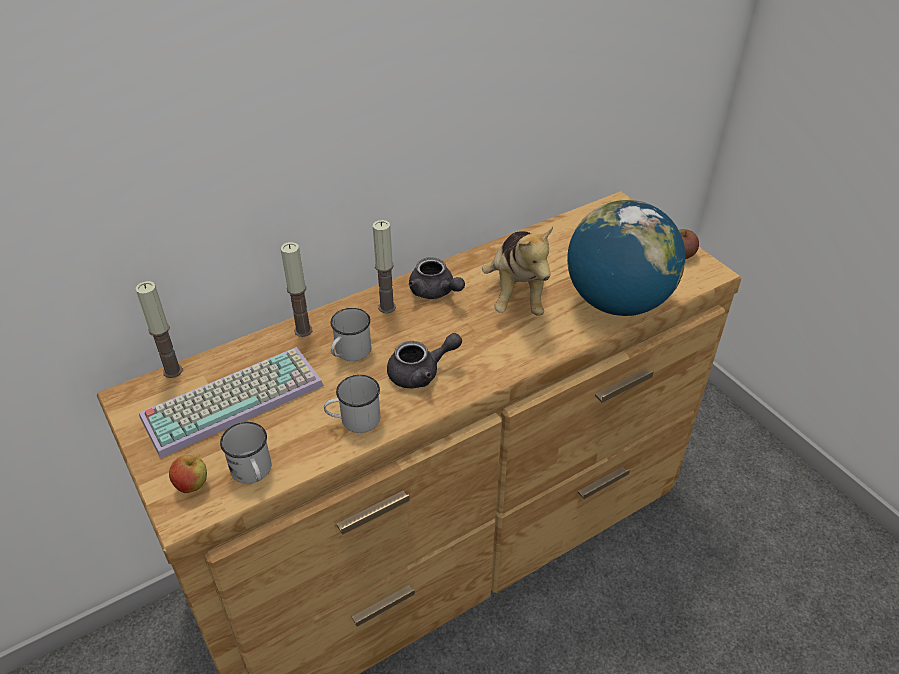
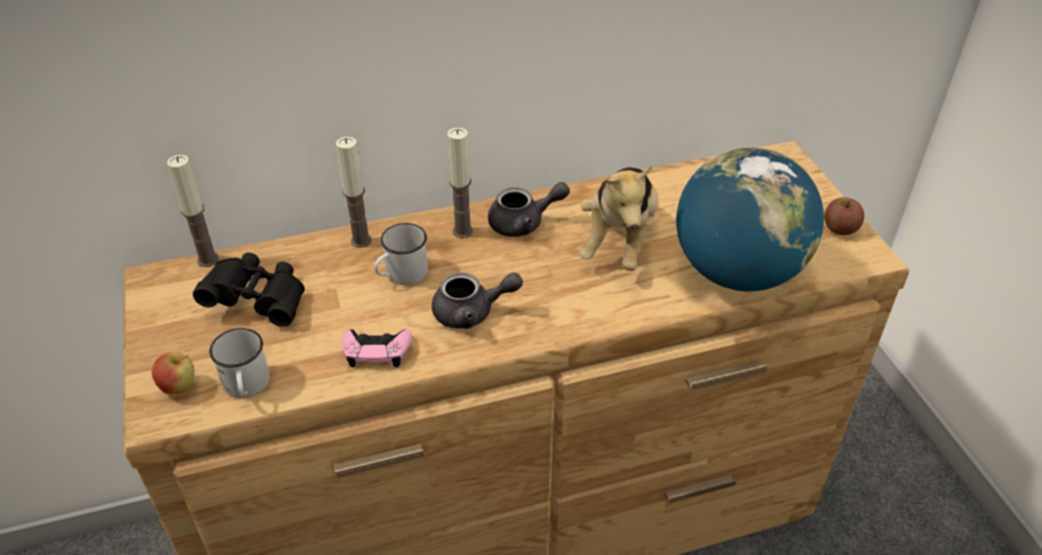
camera: 15 degrees right, 0 degrees up
(234, 398) = (259, 301): keyboard -> black binoculars
(354, 420) = (377, 351): white mug -> pink game controller
(435, 292) = (524, 223): grey teapot -> grey teapot turned 75 degrees counterclockwise

